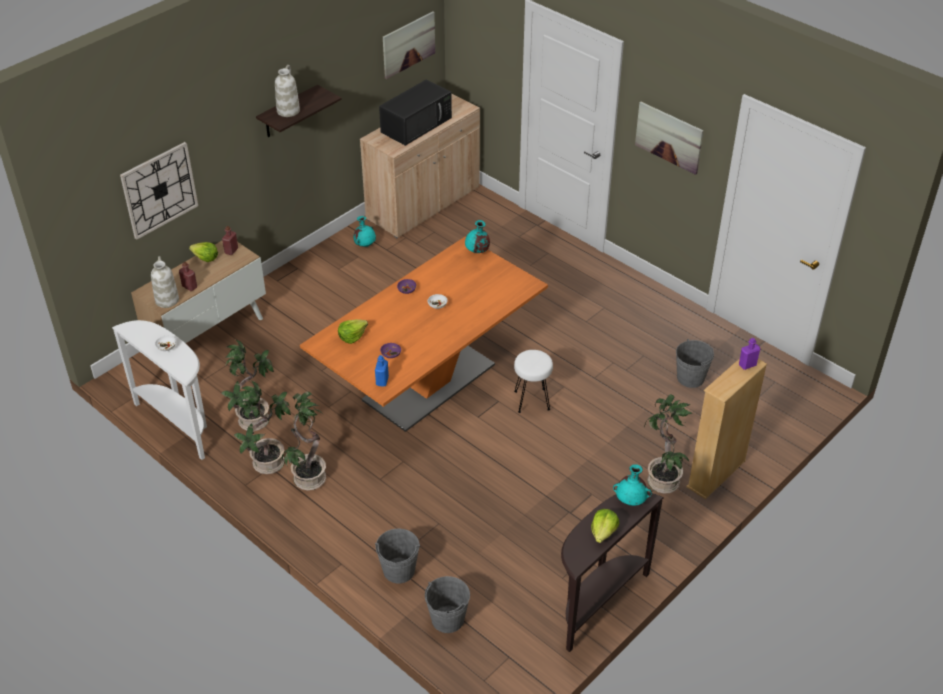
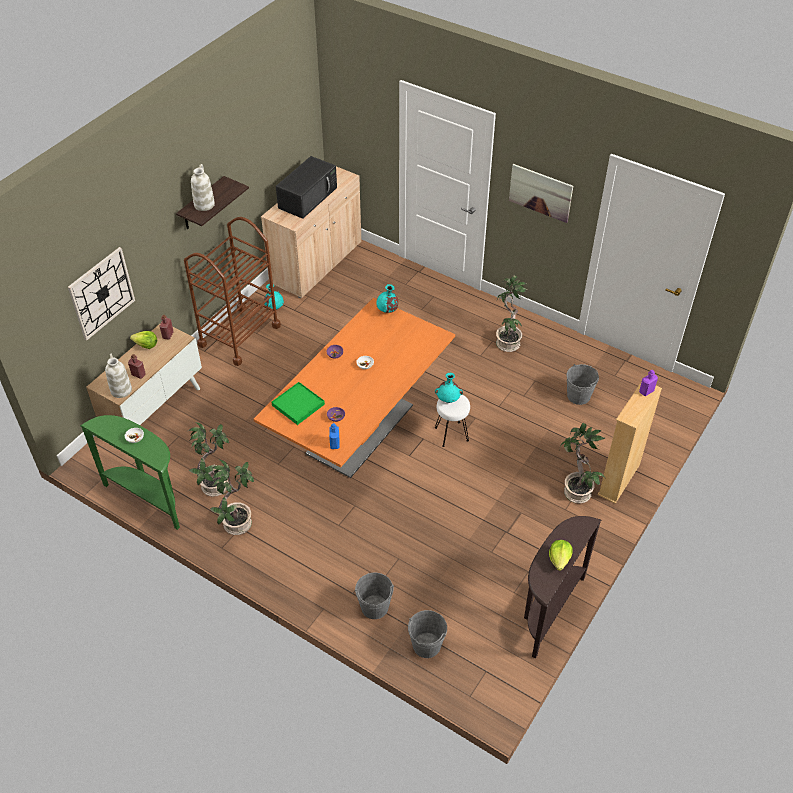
camera: 10 degrees left, 5 degrees up
(179, 423) = (148, 498): white console table -> green console table
(308, 477) = (276, 532): potted plant -> potted plant (506, 343)
(319, 269) = (239, 335): none -> brown cart
(352, 336) = (298, 405): lettuce -> green tray
(408, 44) = (294, 127): picture -> none
(631, 501) = (575, 527): turquoise vase -> turquoise vase (448, 400)

